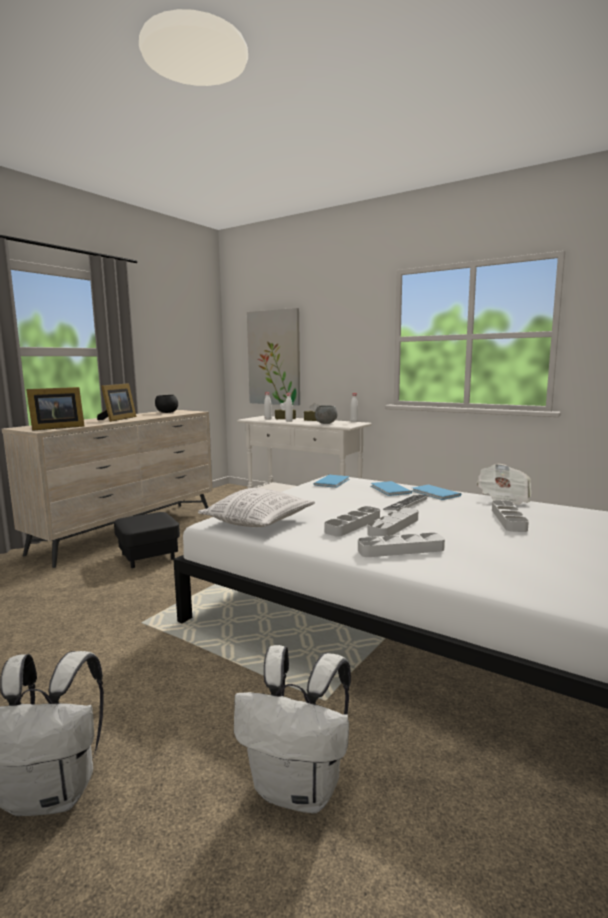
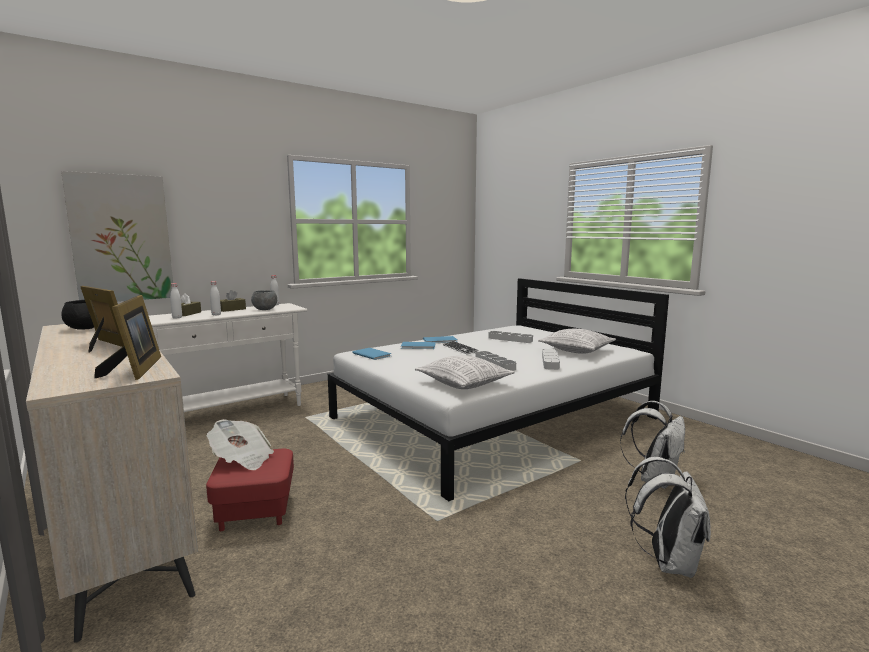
camera: 70 degrees left, 0 degrees up
(148, 556) = (255, 511): black ottoman -> red ottoman
(393, 527) = (507, 357): grey tray -> none
(503, 499) = (471, 333): newspaper -> newspaper (242, 459)
(505, 561) = (577, 350): none -> pillow

